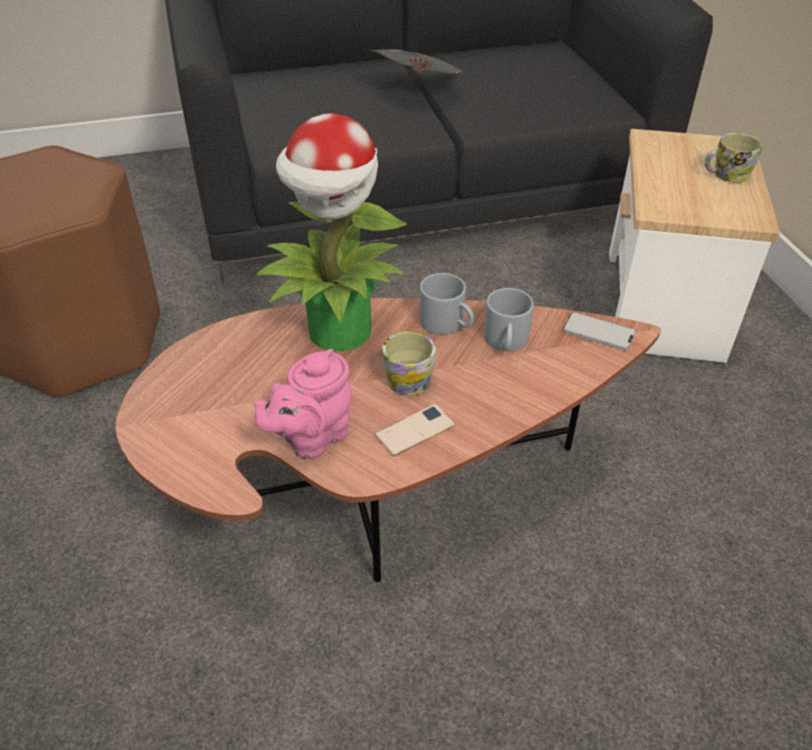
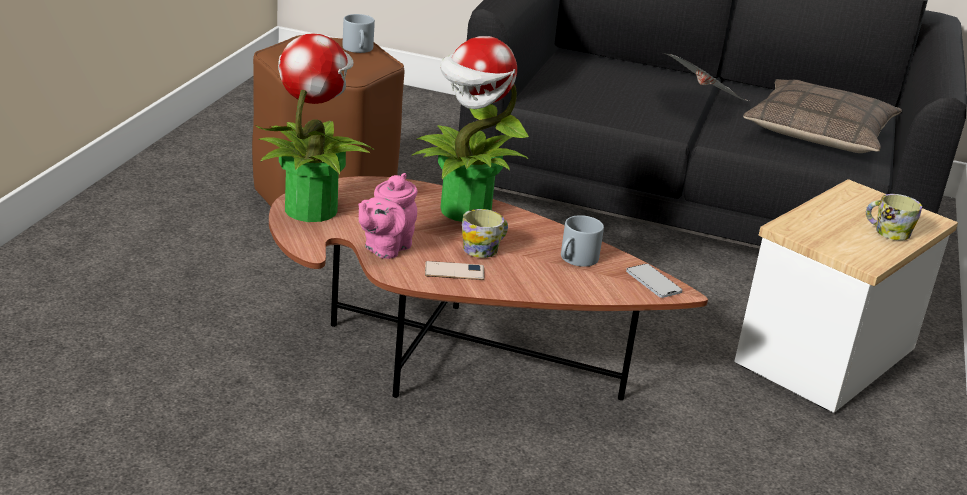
camera: 30 degrees right, 15 degrees down
(172, 422) = (311, 209): none -> potted plant
(312, 438) = (385, 248): pink teapot -> pink teapot turned 45 degrees counterclockwise
(448, 324) = (546, 236): grey mug -> grey mug (359, 49)
(542, 84) = (819, 132): none -> pillow

